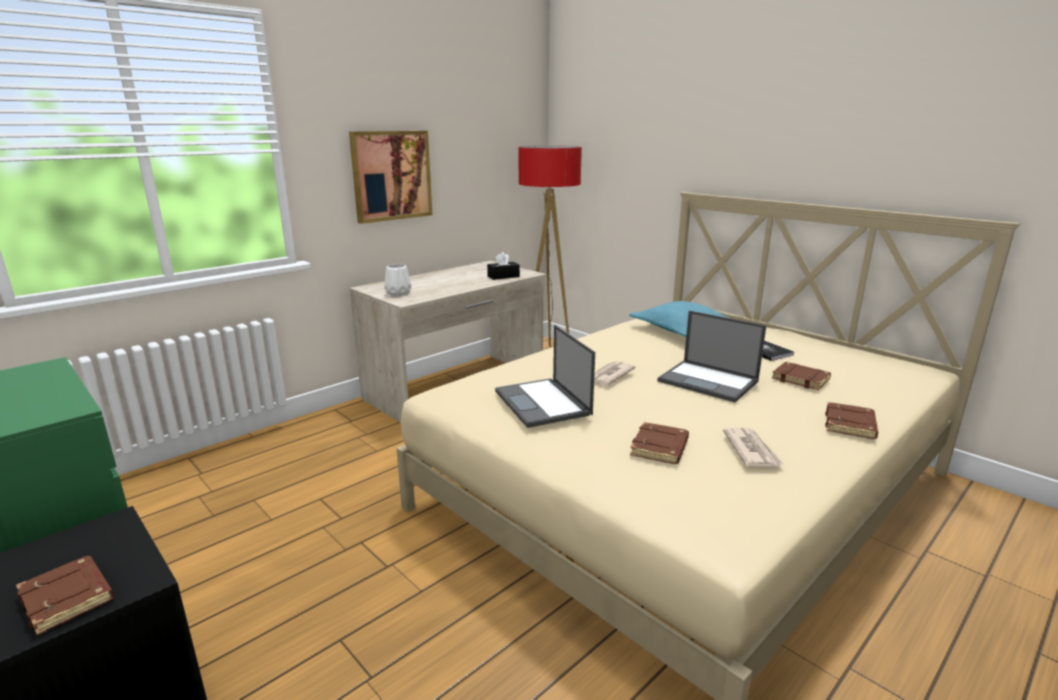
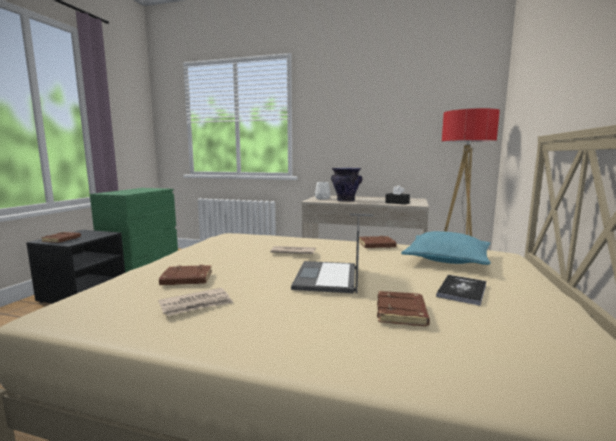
camera: 60 degrees right, 10 degrees down
(391, 175) = (353, 134): picture -> none
(441, 288) = (346, 200): none -> vase
(543, 403) = (227, 246): laptop -> none
(851, 425) = (299, 347): brown book -> brown book (376, 245)

